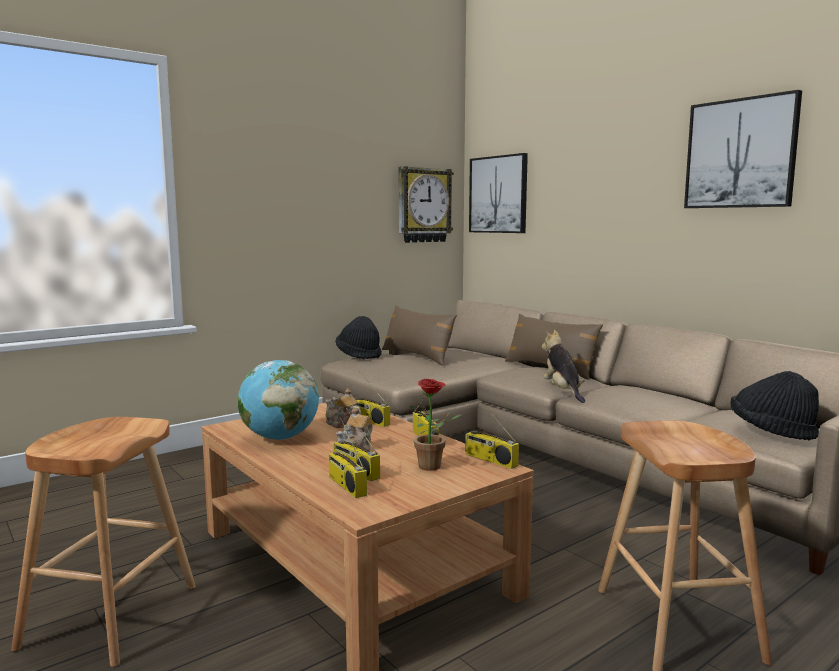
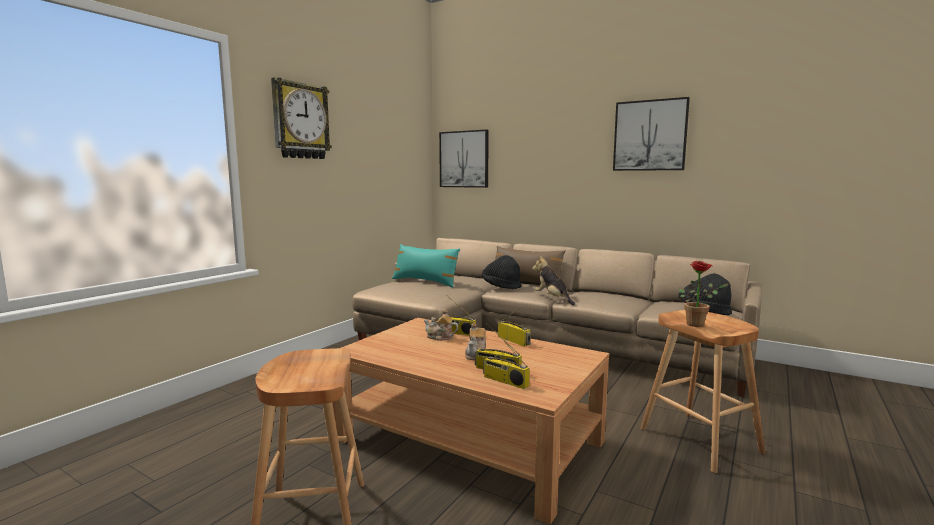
camera: 20 degrees left, 0 degrees up
(280, 438) = (407, 353): globe -> none
(359, 355) = (380, 284): black hat -> black hat (501, 286)
(417, 356) = (425, 282): brown pillow -> turquoise pillow
(423, 205) = (409, 166): wall clock -> wall clock (300, 121)
(434, 467) = (546, 359): potted plant -> potted plant (698, 324)
(489, 460) = (574, 350): radio -> none

